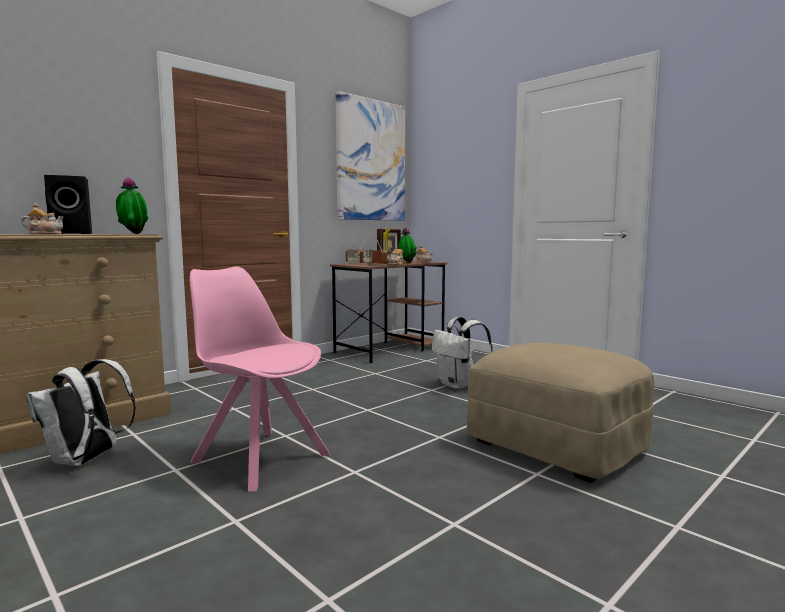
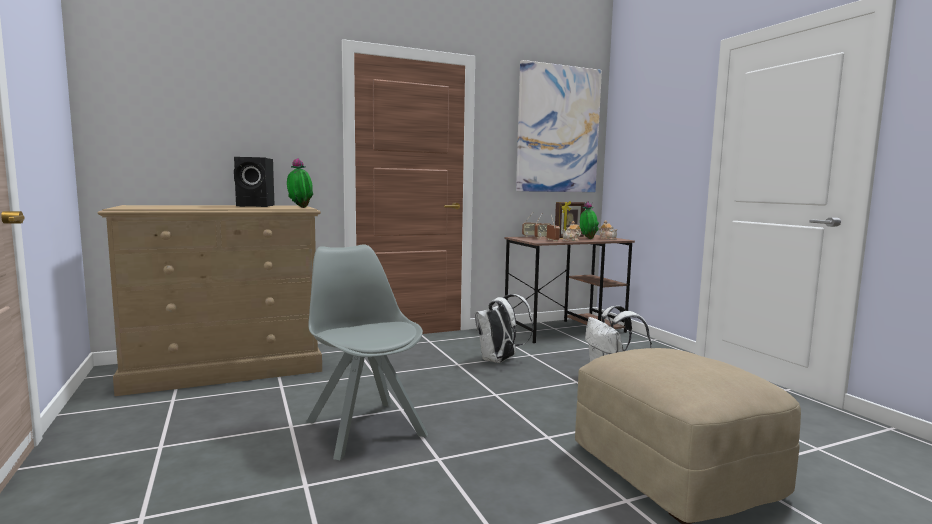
camera: 20 degrees right, 0 degrees up
(45, 234) = (228, 207): teapot -> none
(86, 460) = (233, 404): white backpack -> white backpack (499, 360)
(259, 457) = (364, 427): pink chair -> grey chair

